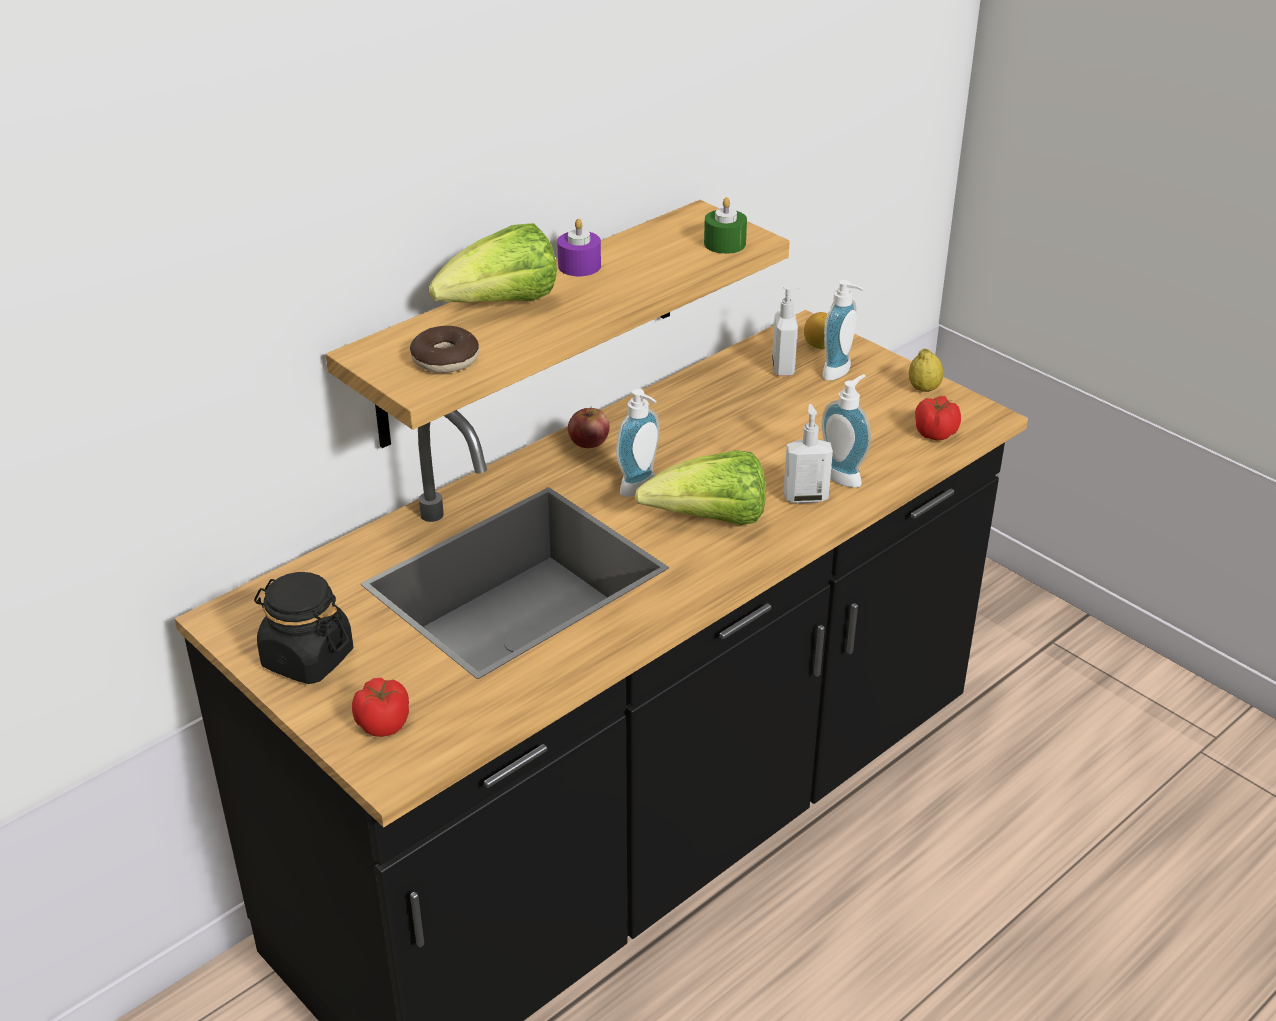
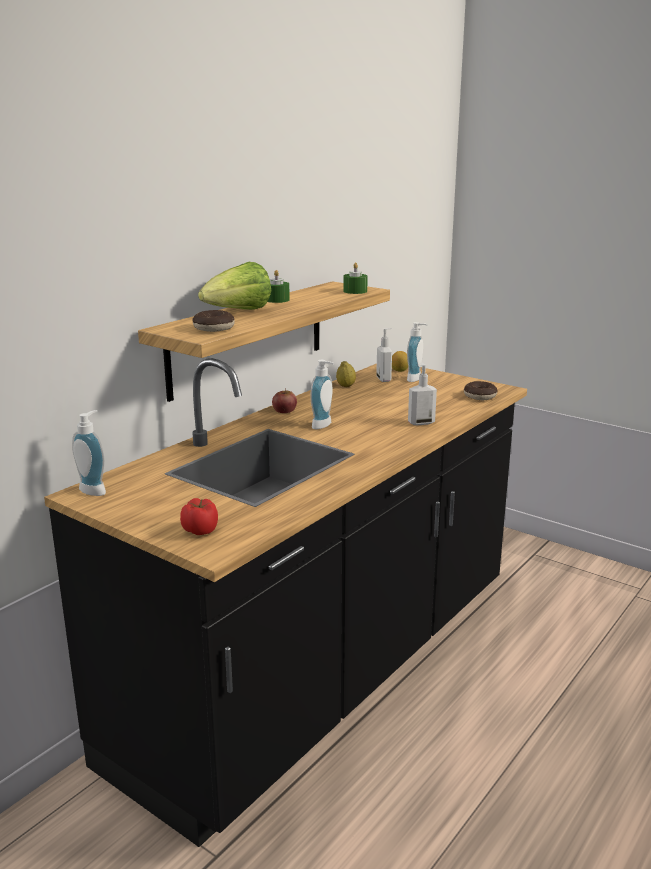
camera: 10 degrees left, 15 degrees down
(307, 658) = (139, 506): black jar -> none
(579, 266) = (277, 300): purple candle -> green candle
(710, 521) = (370, 435): lettuce -> none
(844, 475) = (439, 414): soap dispenser -> soap dispenser (95, 489)
(924, 389) = (465, 382): lemon -> lemon (346, 386)
(934, 433) = (480, 396): tomato -> donut

